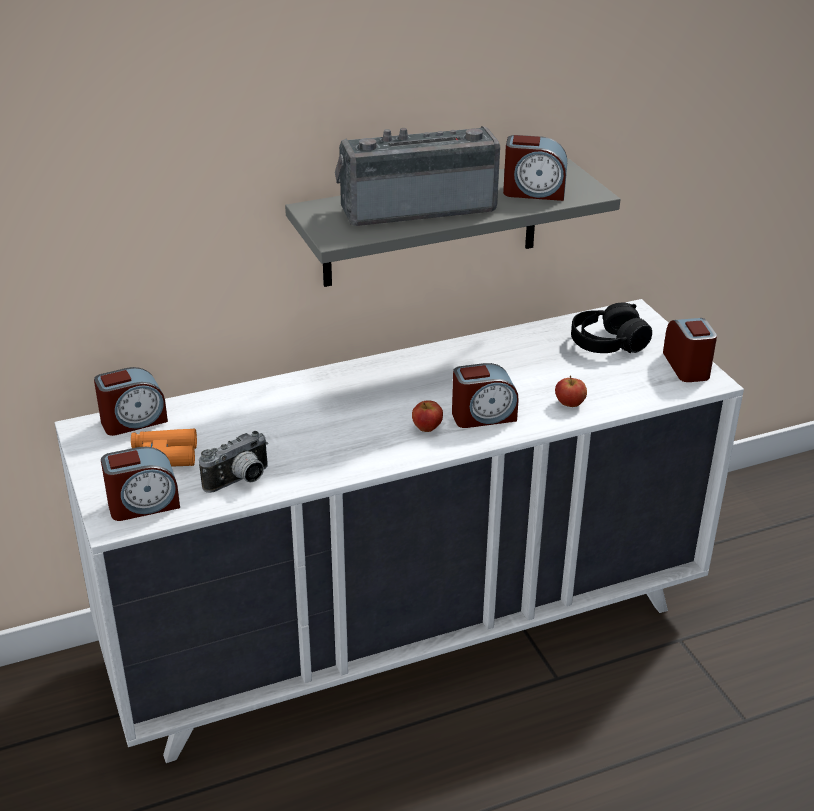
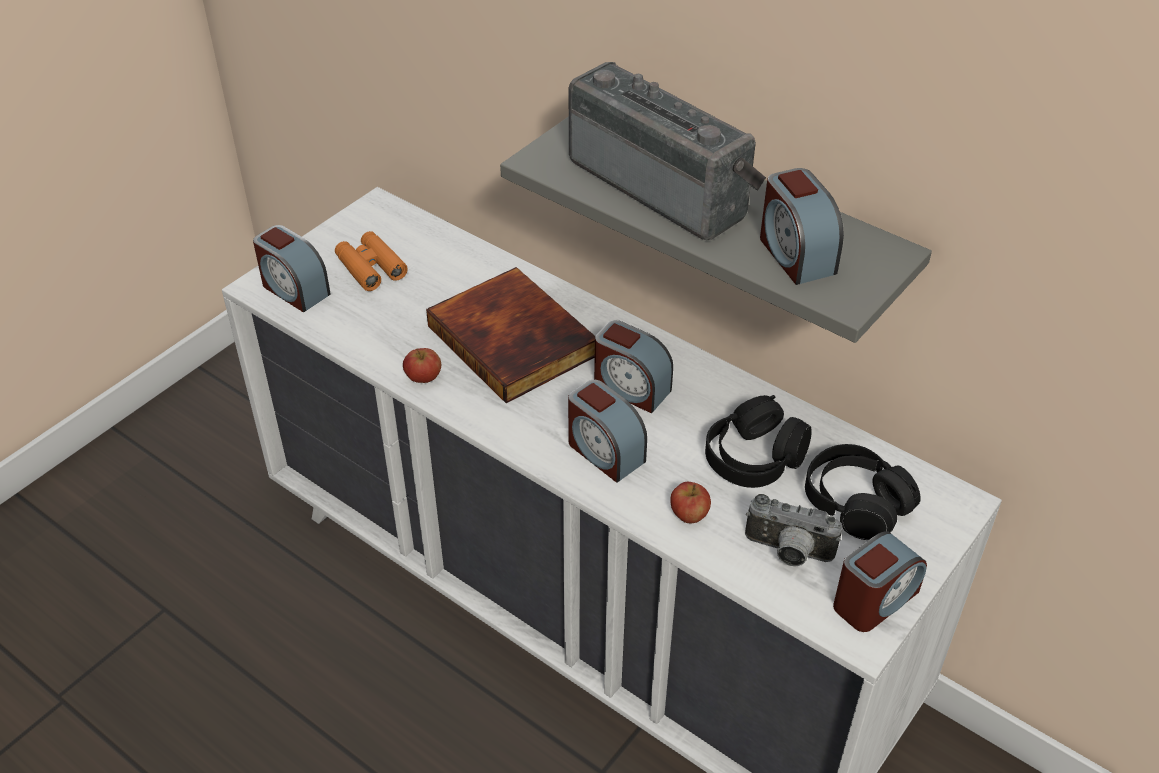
camera: 60 degrees right, 10 degrees up
(133, 421) = (410, 227): alarm clock -> alarm clock (630, 388)
(240, 481) = (366, 330): camera -> camera (787, 553)
(330, 415) = (515, 340): none -> book
(427, 428) = (547, 417): apple -> apple (423, 378)
(540, 362) = (754, 458): none -> black headphones

